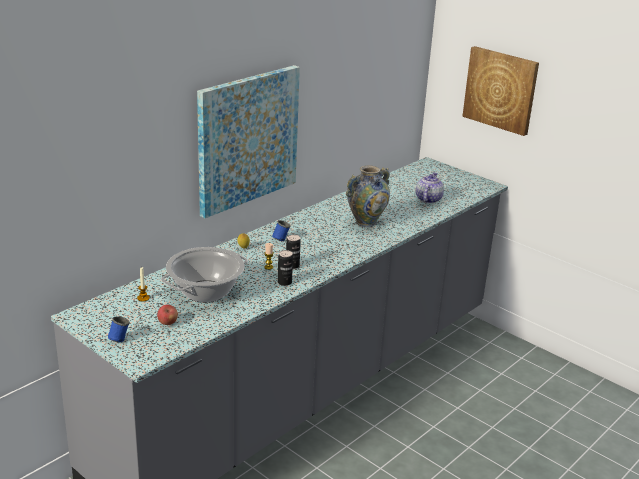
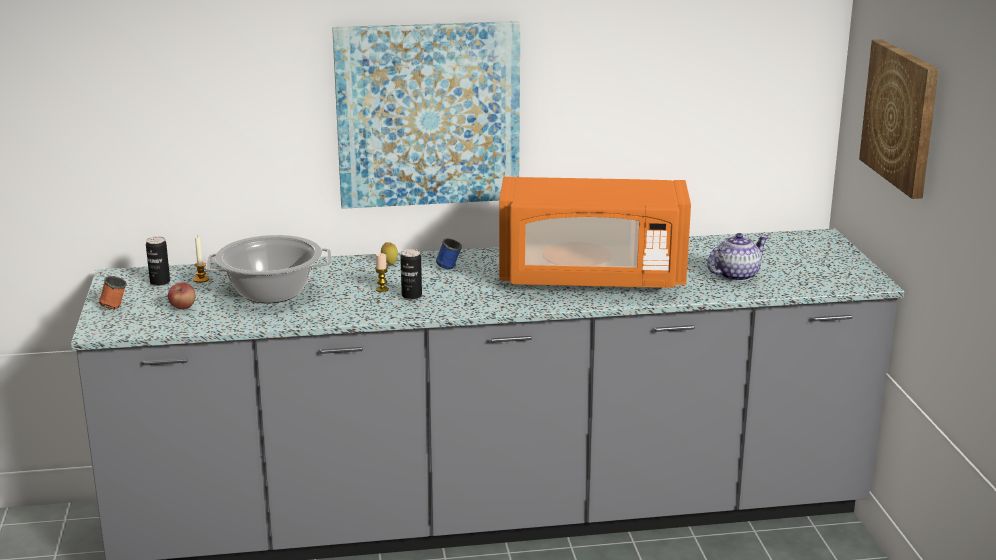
camera: 40 degrees right, 5 degrees down
(118, 338) = (115, 305): blue mug -> orange mug
(284, 282) = (371, 309): can -> can (160, 282)
(366, 222) = (592, 278): vase -> orange microwave

